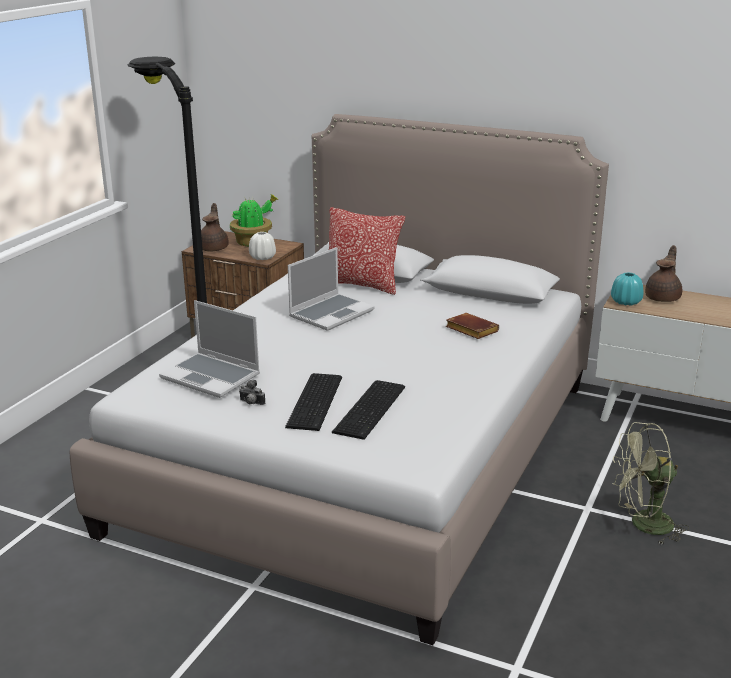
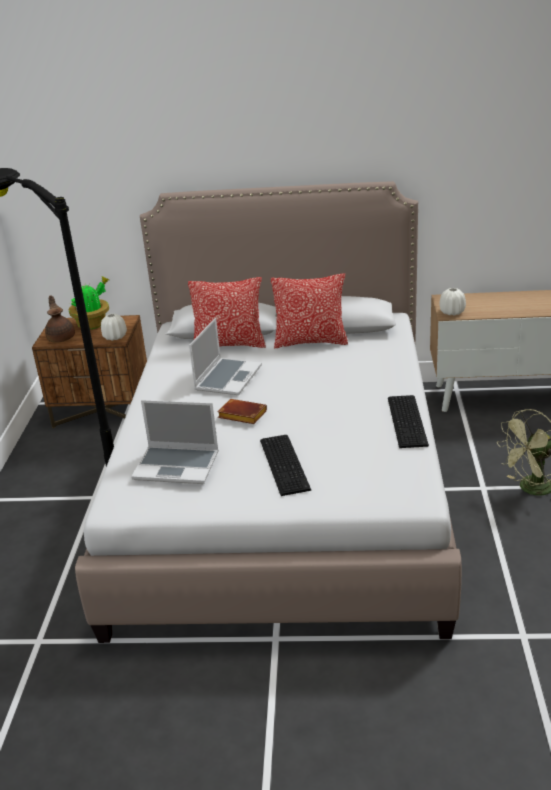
camera: 20 degrees left, 5 degrees up
(251, 403) = (232, 481): camera -> none
(372, 409) = (337, 458): keyboard -> keyboard (408, 420)
(446, 299) = (311, 342): none -> pillow
(470, 330) = (353, 366): brown book -> brown book (241, 415)
(626, 302) = (452, 312): turquoise vase -> white vase
(663, 298) = (475, 302): brown teapot -> none

